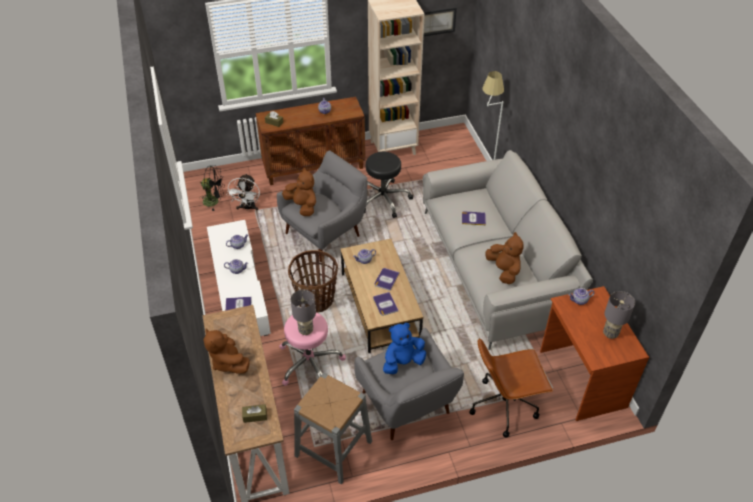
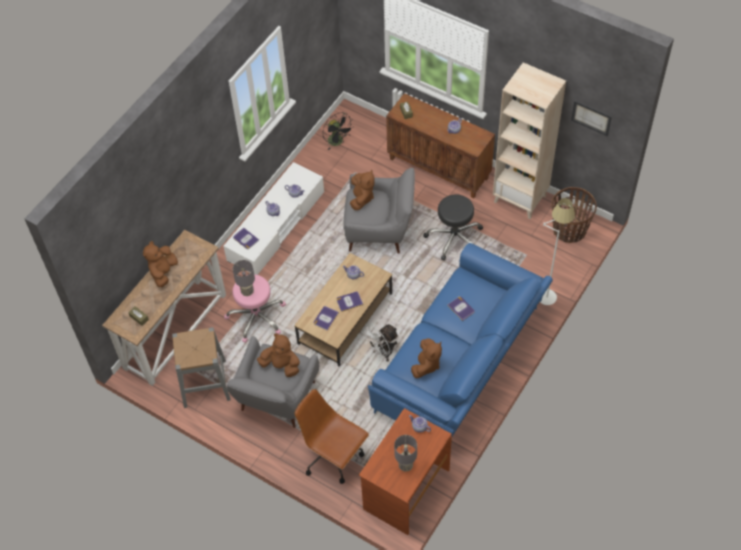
camera: 50 degrees right, 10 degrees up
(247, 208) = (352, 166): white fan -> white fan (382, 352)
(315, 300) = (312, 277): basket -> basket (569, 230)
(403, 362) = (281, 365): blue plush toy -> brown plush toy
(495, 268) = (460, 361): grey sofa -> blue sofa

